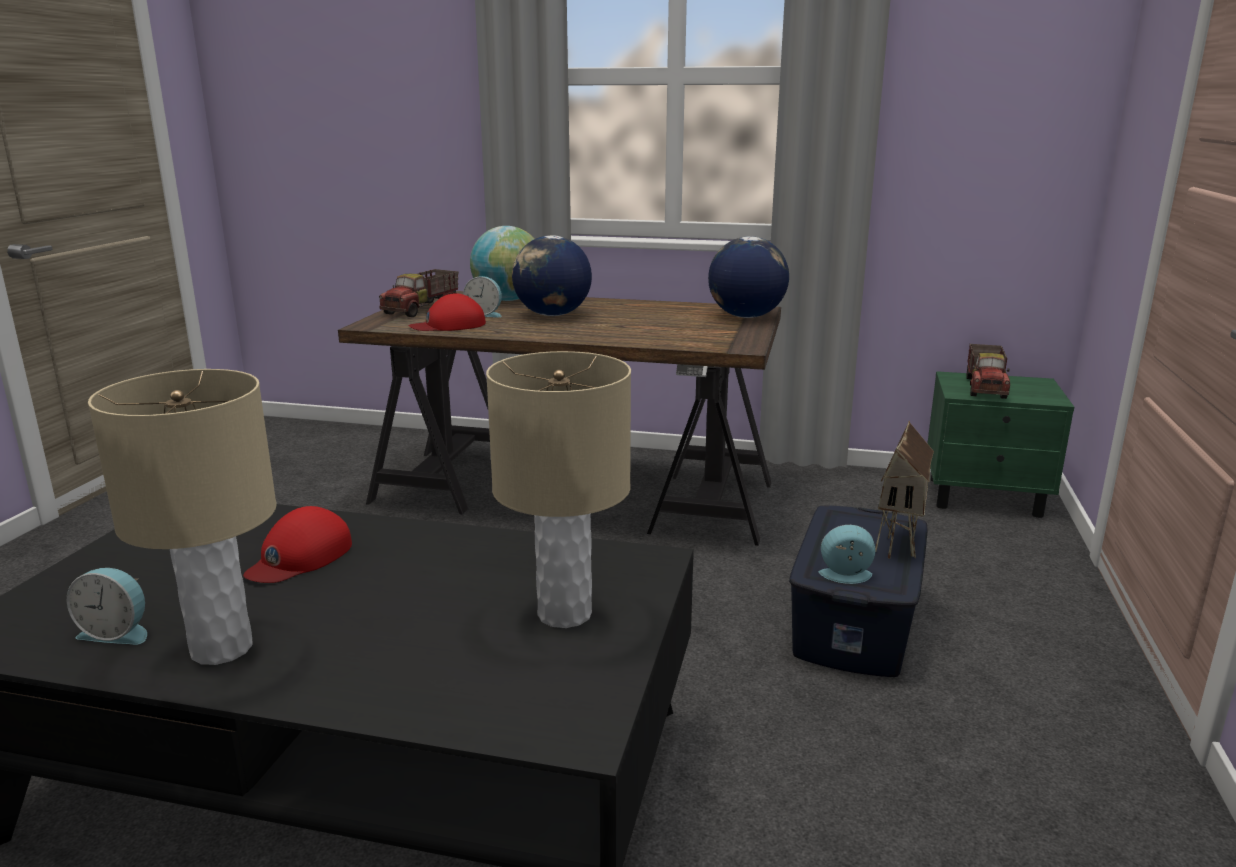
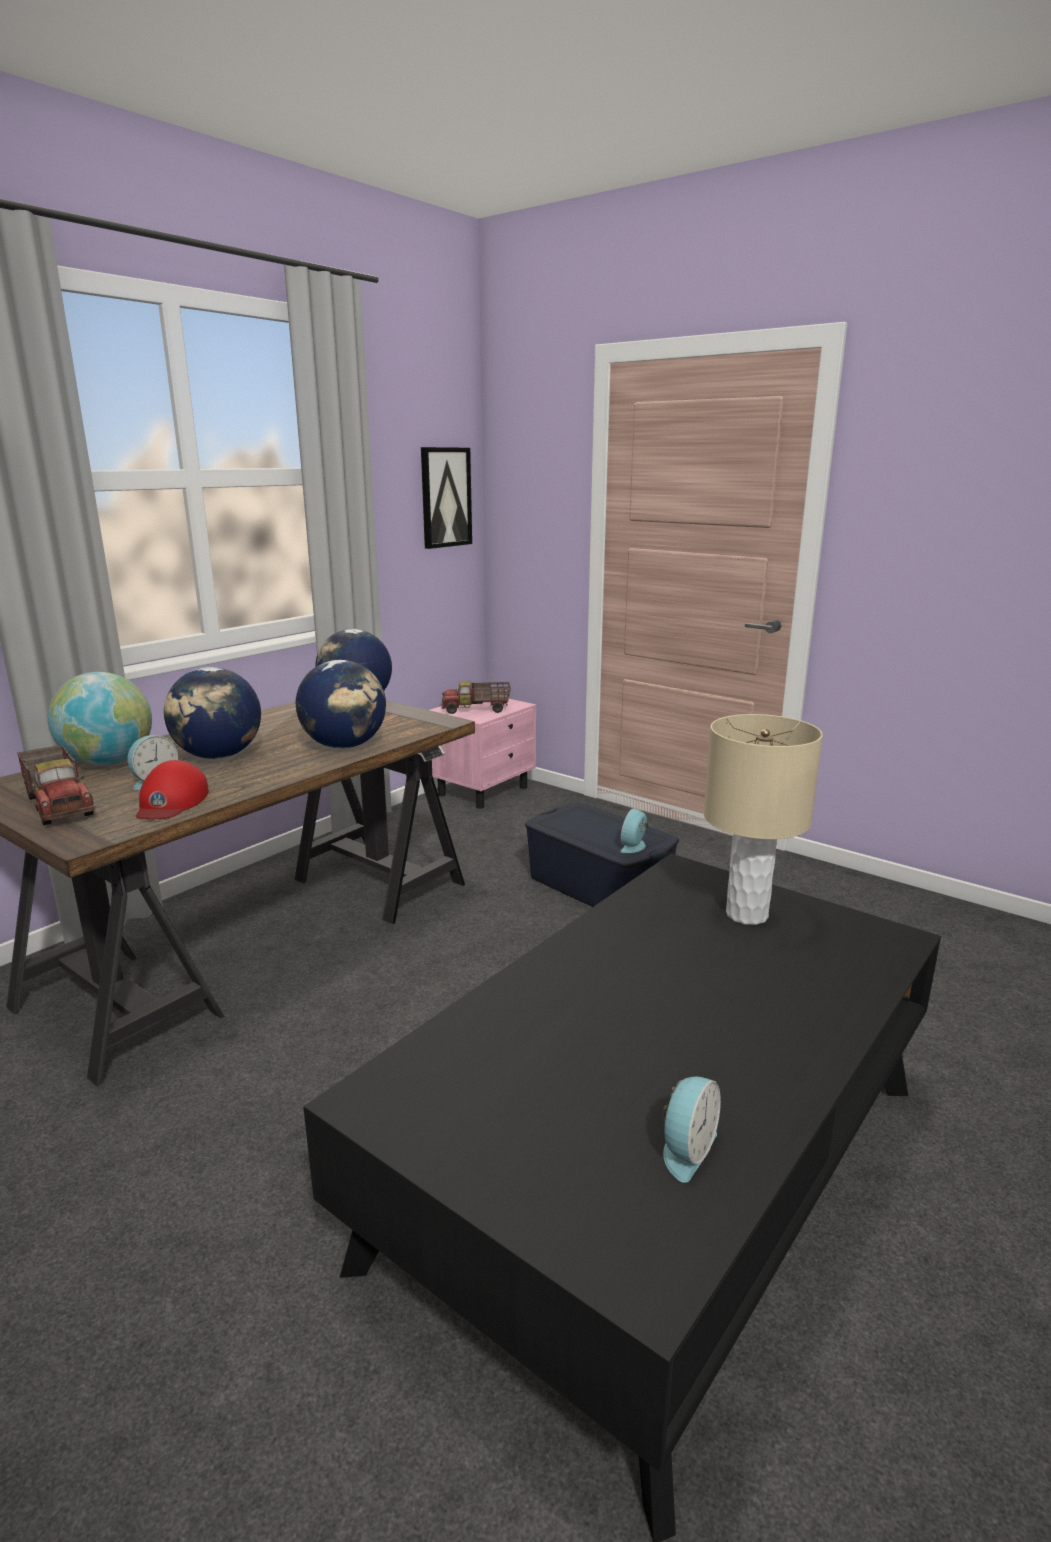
camera: 65 degrees left, 0 degrees up
(223, 648) = (744, 1077): beige table lamp -> none
(300, 557) = (575, 1021): red cap -> none
(622, 335) = (345, 746): none -> globe
(900, 544) = (605, 818): toy house -> none
(986, 387) = (476, 710): toy truck -> toy truck turned 135 degrees clockwise
(986, 497) = (484, 791): green nightstand -> pink nightstand
(1036, 106) = (445, 497): none -> picture

